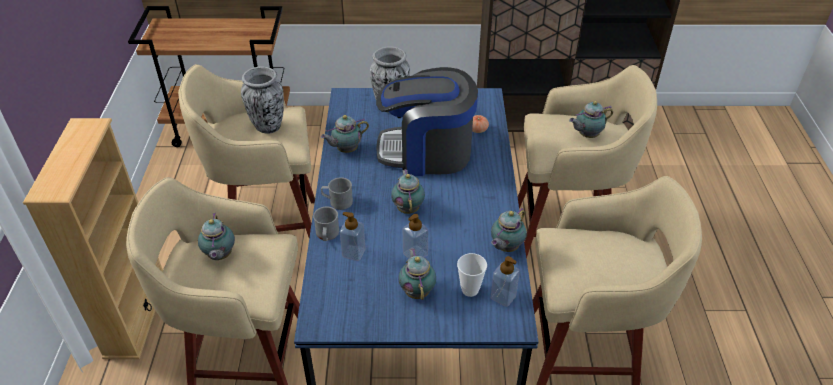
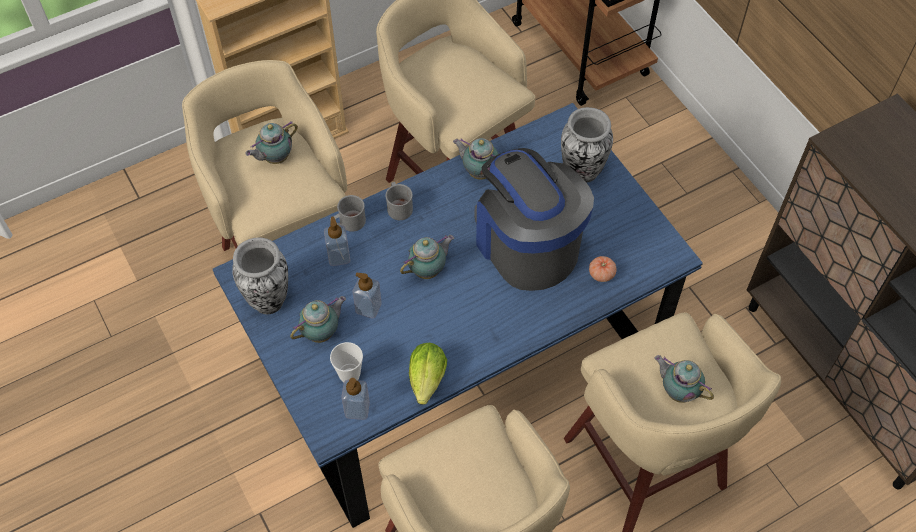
camera: 60 degrees right, 15 degrees up
(268, 126) = (470, 87): vase -> vase (269, 300)
(505, 248) = (426, 383): teapot -> lettuce

